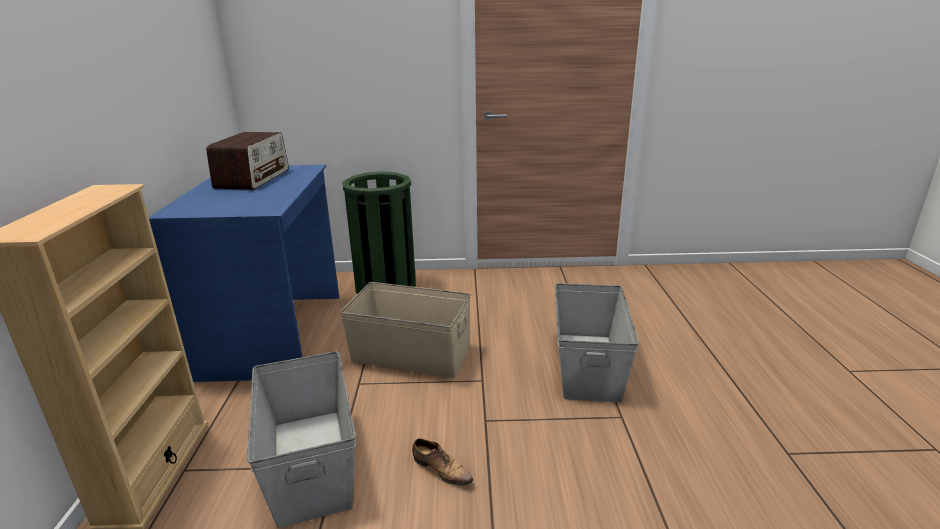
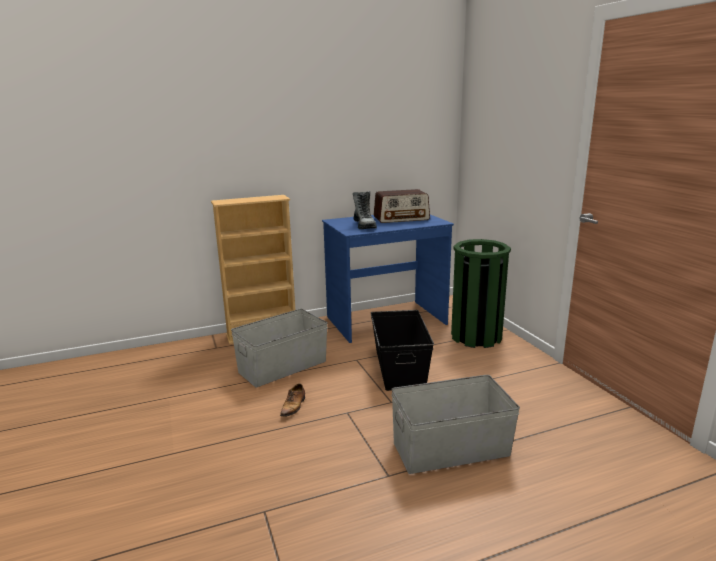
camera: 70 degrees right, 5 degrees down
(249, 199) = (364, 225): none -> boot
(410, 355) = (400, 368): beige storage box -> black storage box

